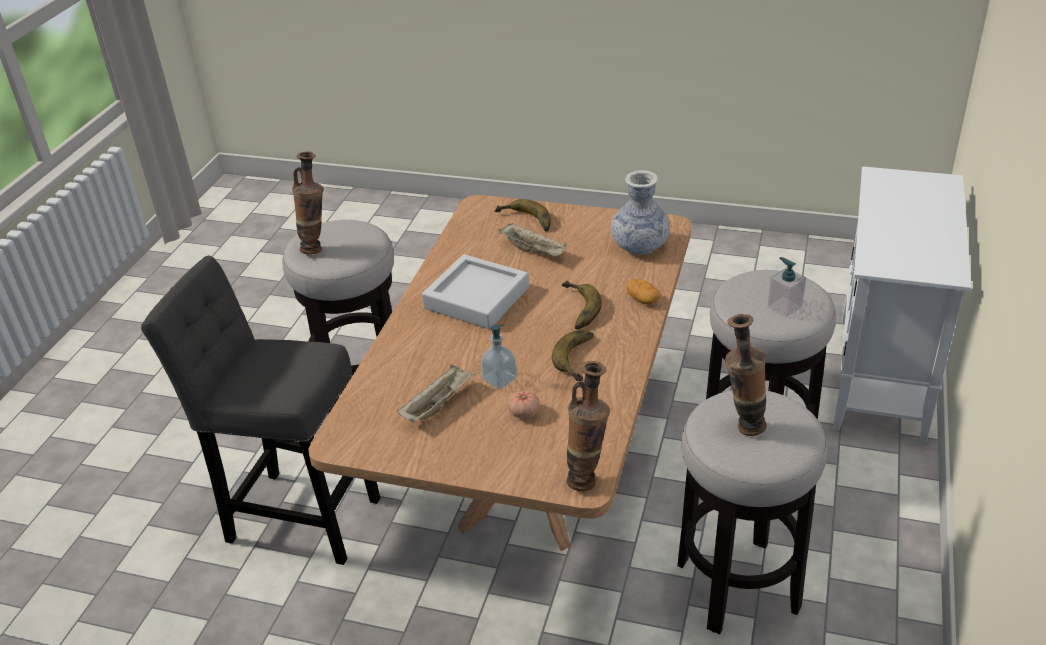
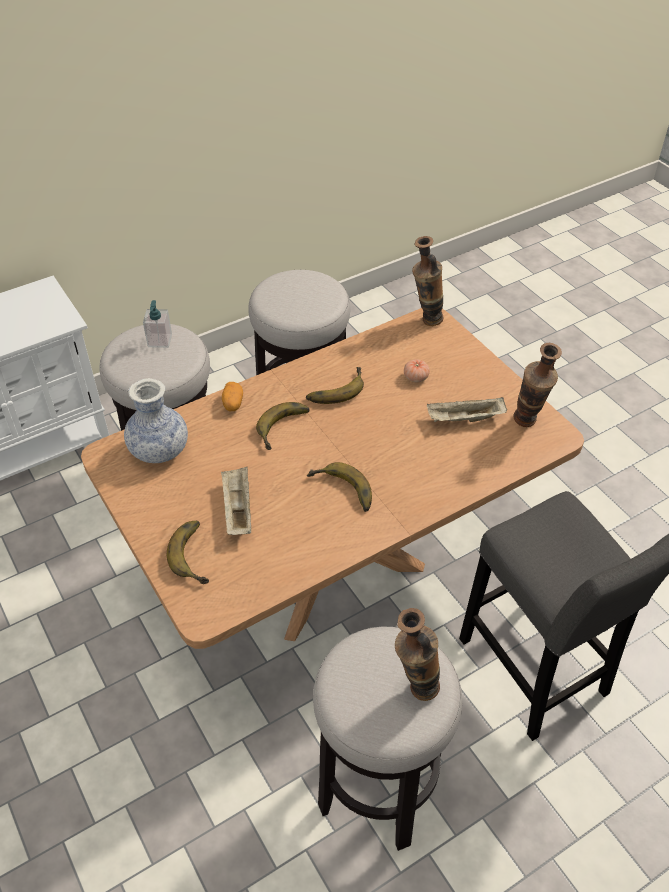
camera: 140 degrees left, 10 degrees up
(476, 298) = (341, 492): grey tray -> banana
(500, 379) = (404, 410): soap dispenser -> none
(742, 425) = (304, 298): vase -> vase (527, 425)

